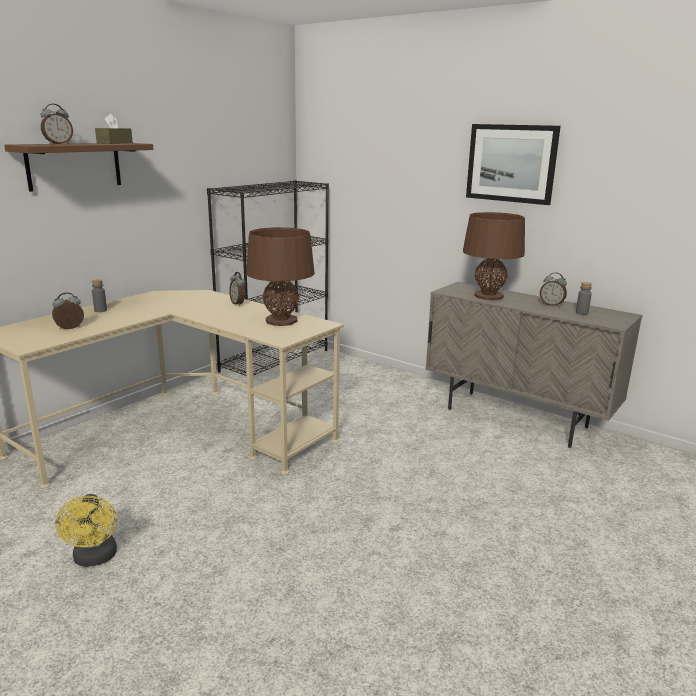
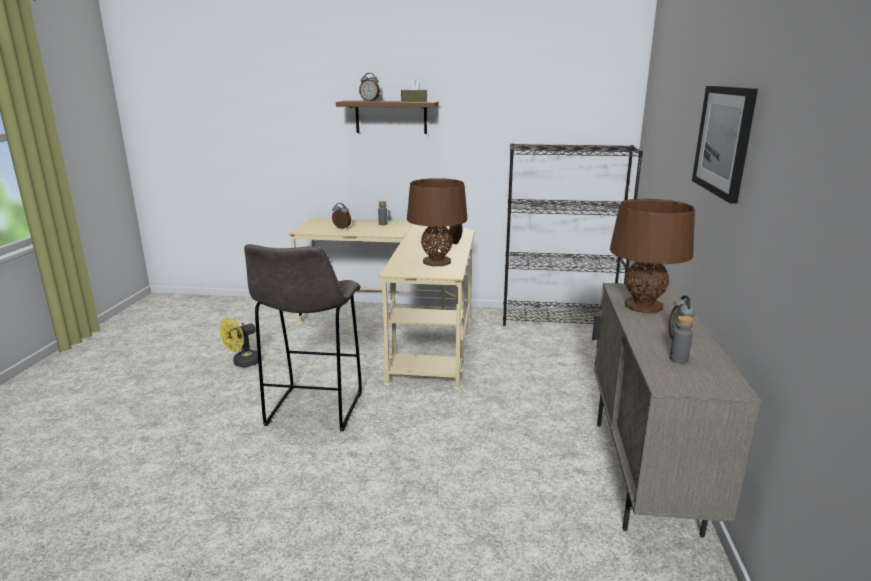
camera: 60 degrees right, 0 degrees up
(287, 531) = (313, 410): none -> grey stool

